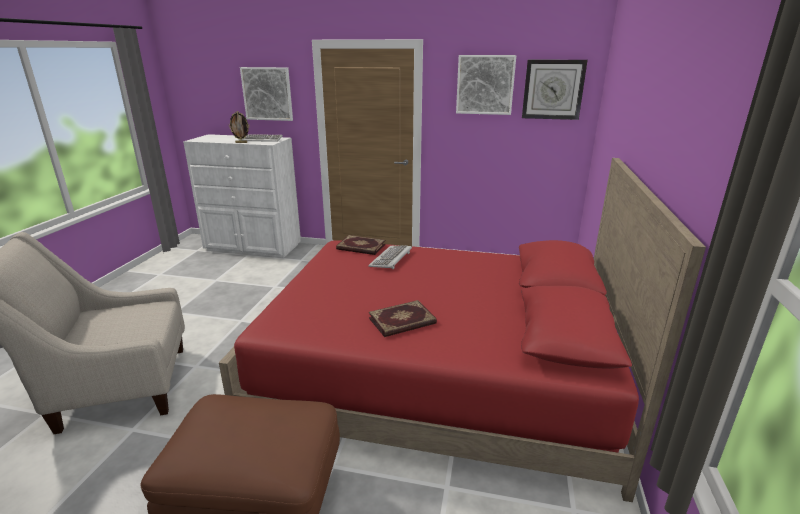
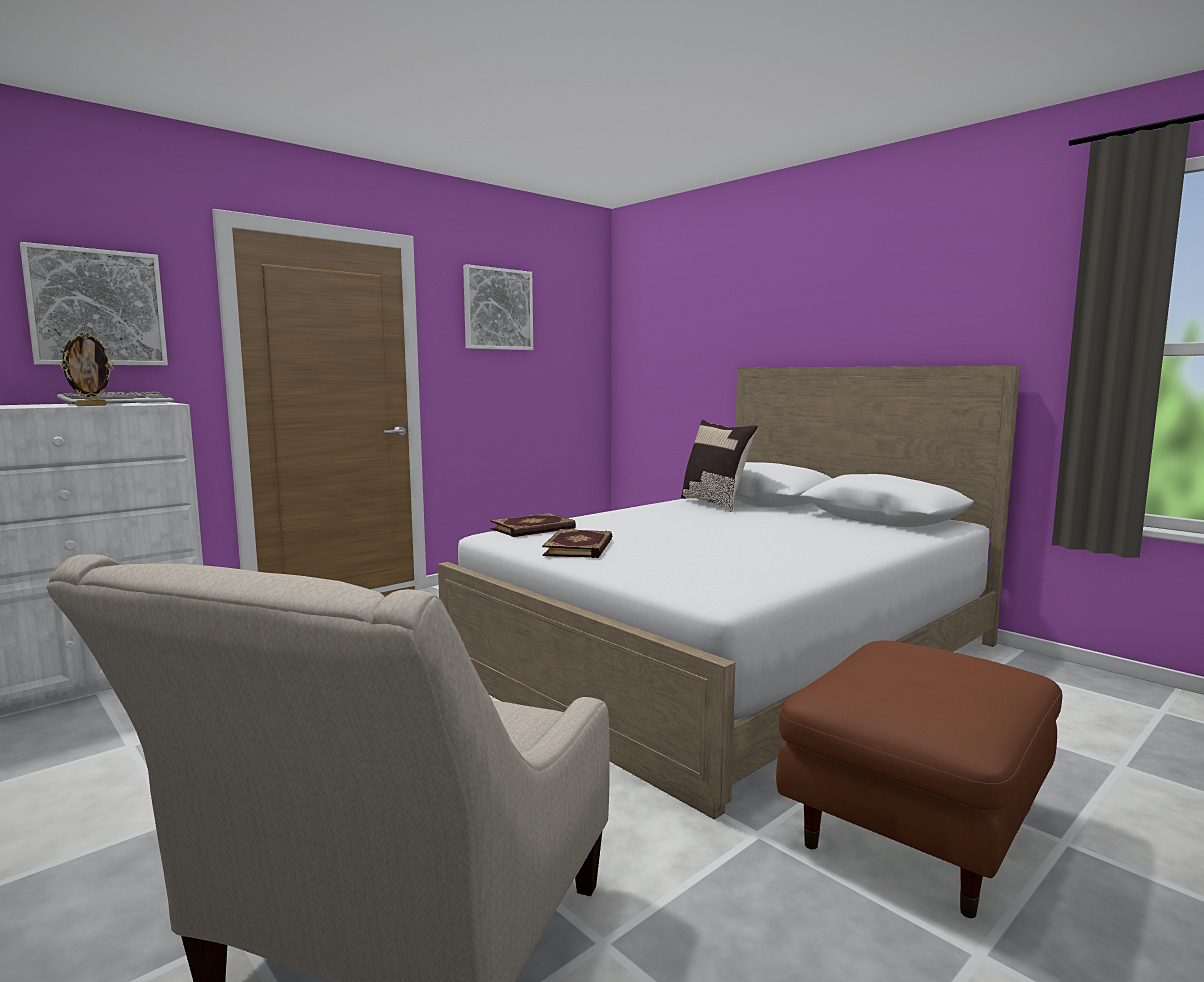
camera: 55 degrees left, 15 degrees down
(391, 259) = (603, 526): keyboard -> none
(402, 321) = (787, 547): book -> book (580, 547)
(437, 373) = (732, 656): red bed -> white bed
(509, 268) = (715, 504): none -> pillow
(553, 89) = (569, 319): wall clock -> none

